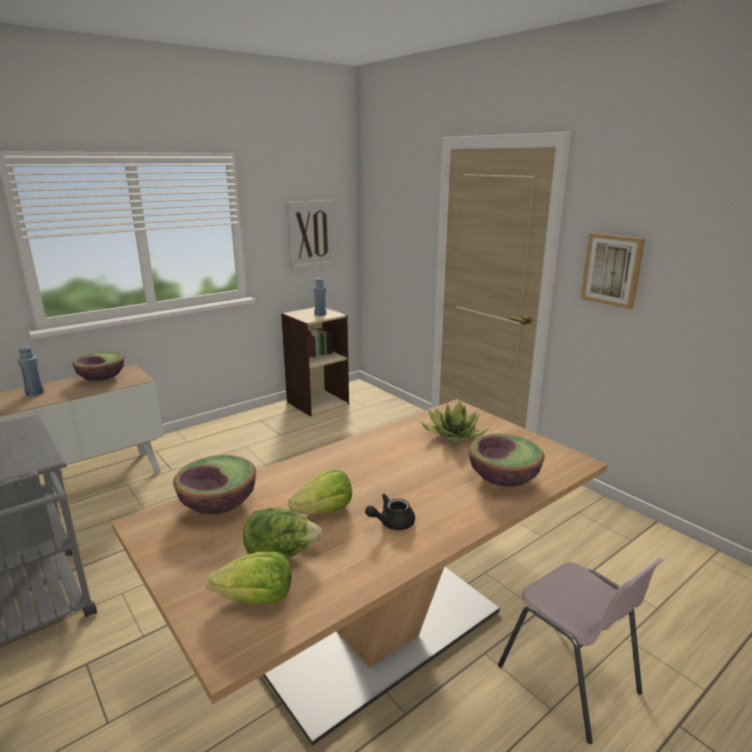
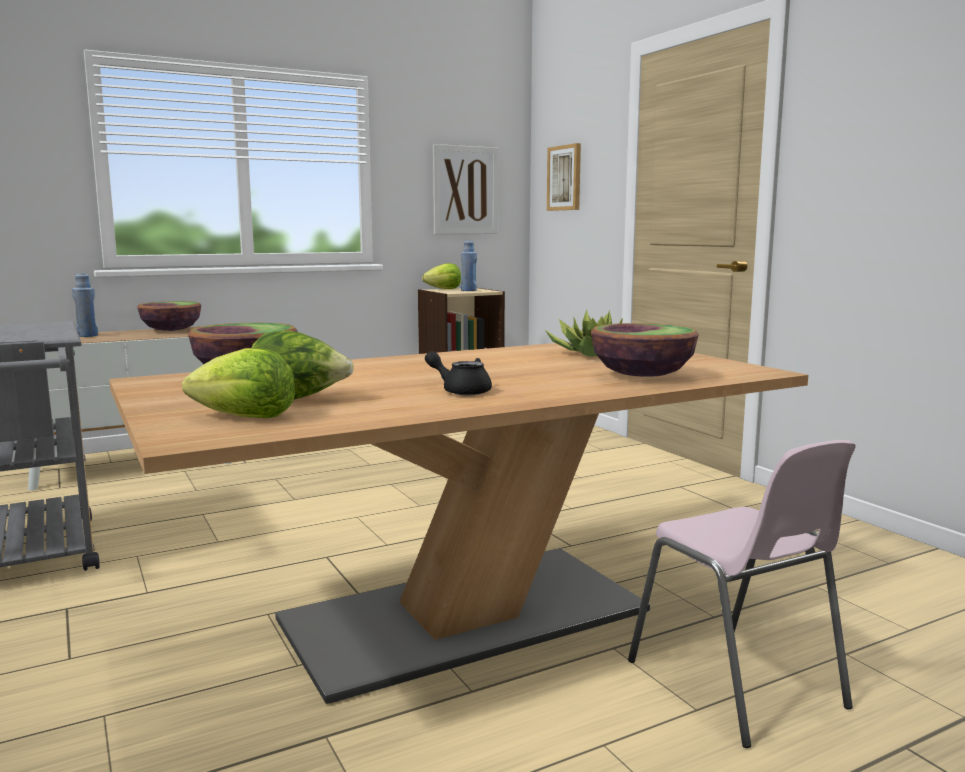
camera: 10 degrees right, 10 degrees down
(324, 511) = (377, 382): lettuce -> lettuce (444, 289)
(391, 523) = (461, 391): black teapot -> black teapot turned 45 degrees clockwise
(612, 270) = (851, 168): picture -> picture (565, 178)

